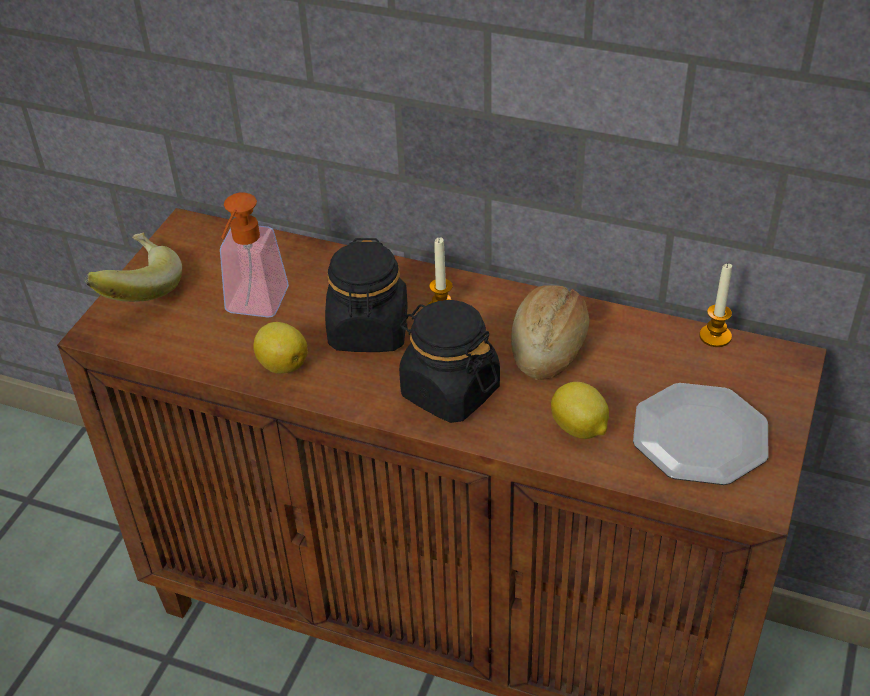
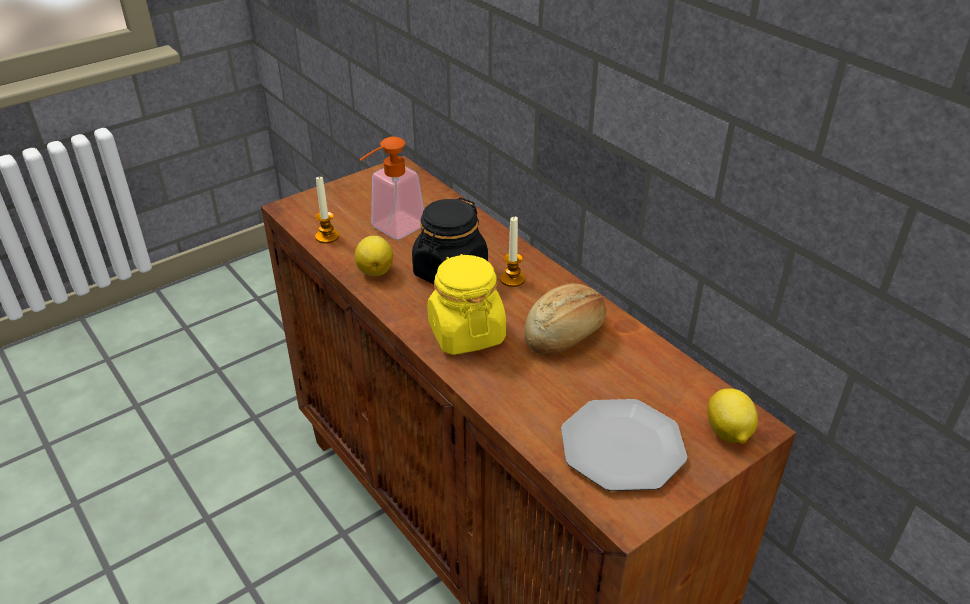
camera: 30 degrees right, 5 degrees down
(136, 290) = (333, 193): banana -> none
(449, 391) = (466, 333): black jar -> yellow jar
(579, 429) = (534, 399): lemon -> lemon (728, 433)
(715, 336) = (705, 382): candle -> candle (327, 236)

